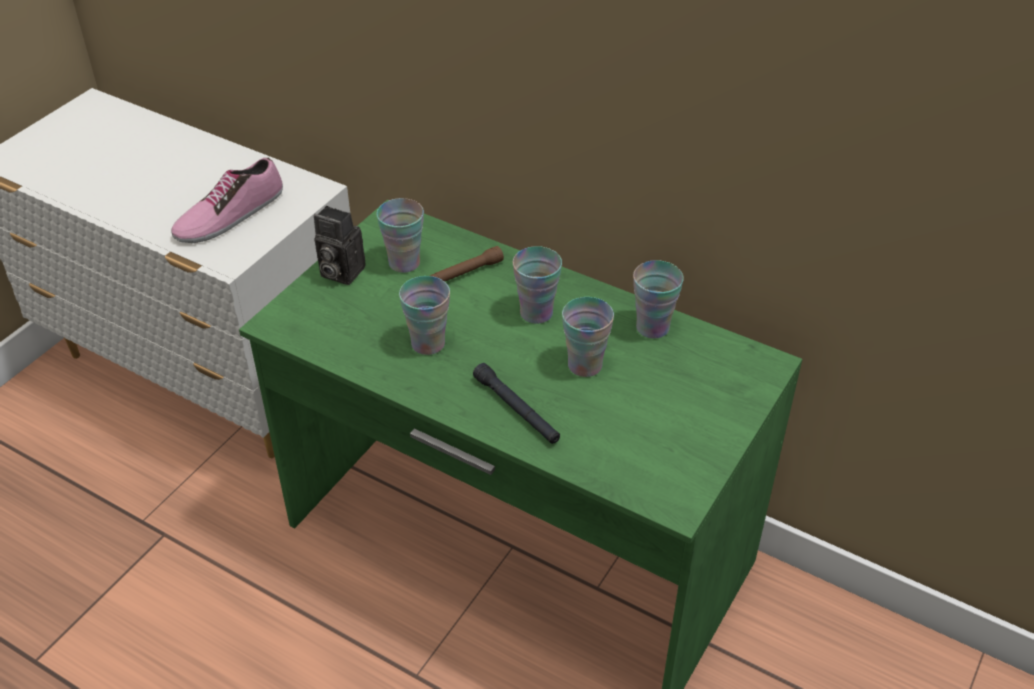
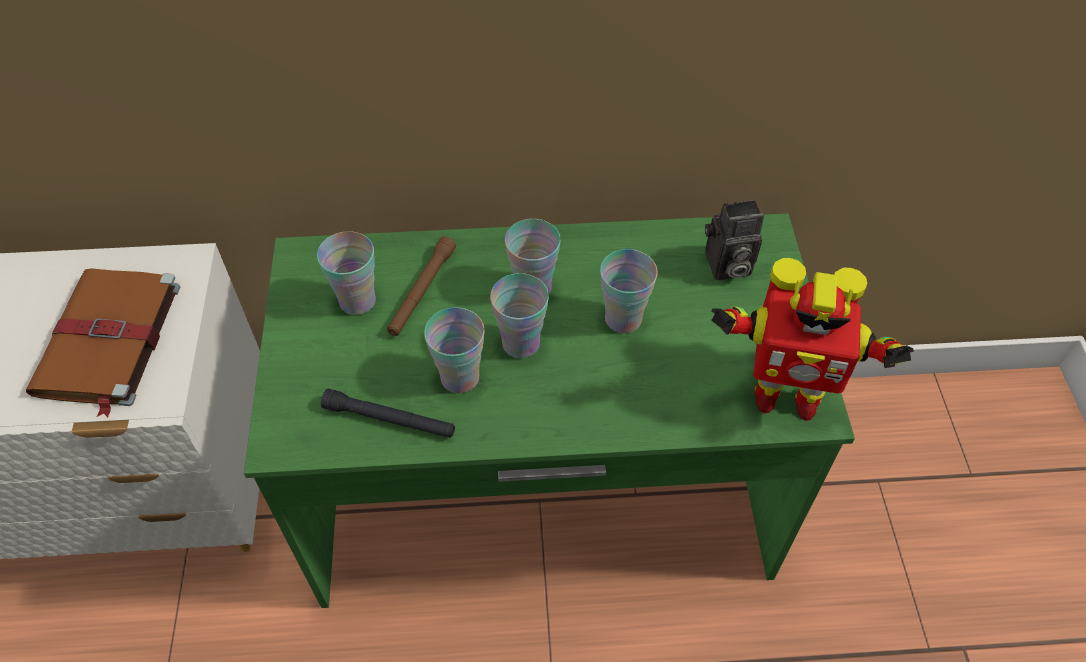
camera: 35 degrees left, 10 degrees up
(229, 215) = (108, 342): shoe -> brown book
(339, 272) = (297, 346): camera -> camera (726, 267)
(516, 410) = (604, 400): black flashlight -> black flashlight (389, 420)
(652, 327) = (647, 248): cup -> cup (521, 343)
(662, 479) = (784, 395): none -> toy robot

